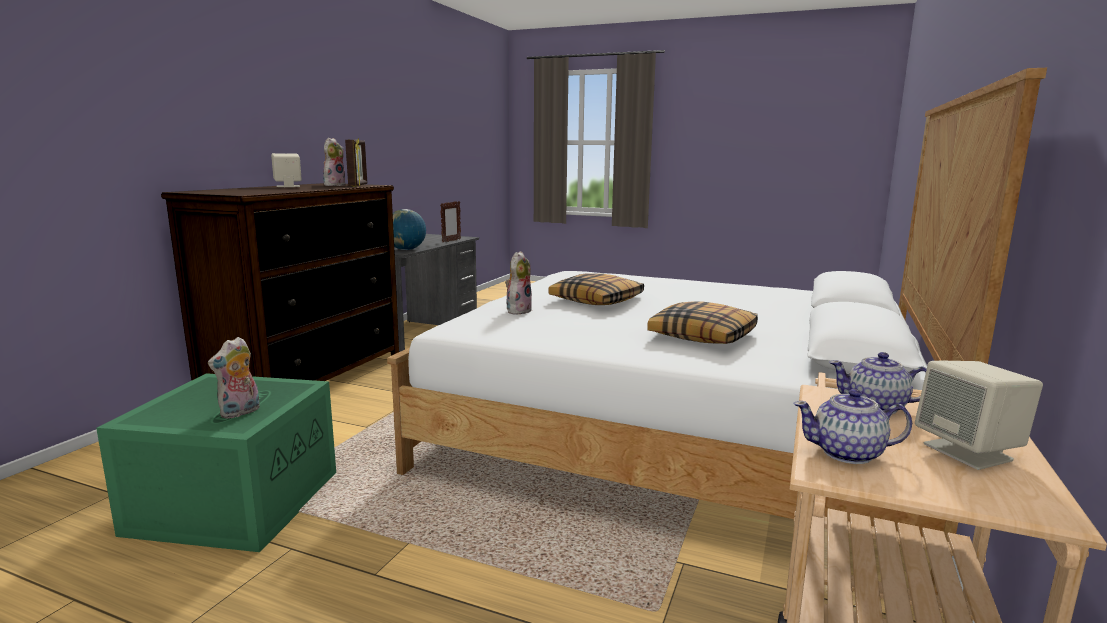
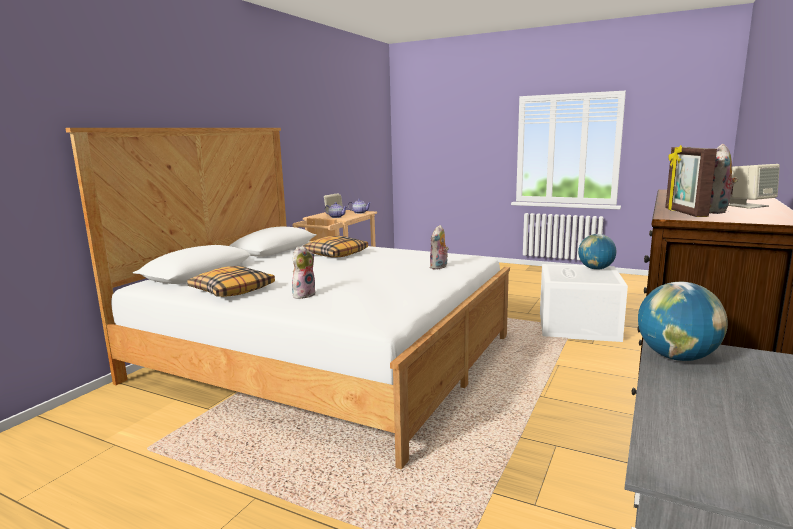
camera: 175 degrees left, 0 degrees up
(162, 416) = (595, 269): none -> globe
(235, 501) = (579, 326): green storage box -> white storage box
(240, 412) = (563, 270): plush toy -> plush toy (304, 295)
(451, 241) = (661, 425): picture frame -> none
(597, 301) = (378, 276): pillow -> pillow (232, 290)

